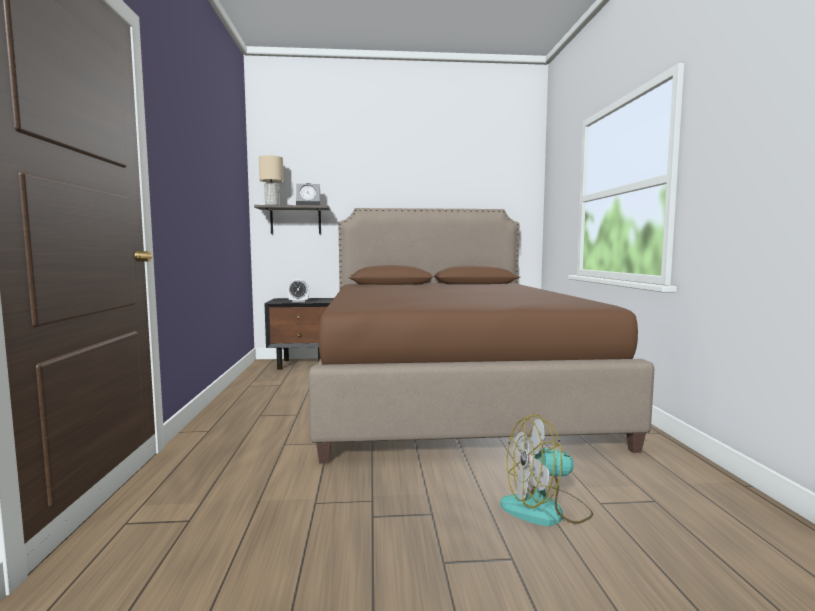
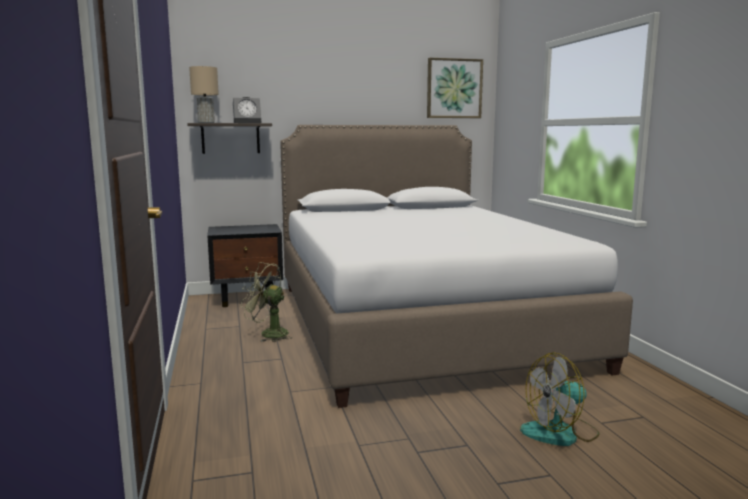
camera: 10 degrees left, 5 degrees up
(298, 301) = (244, 232): alarm clock -> none
(300, 393) = (268, 334): none -> green fan
(447, 391) = (418, 323): brown bed -> white bed
(502, 175) = (454, 88): none -> picture

